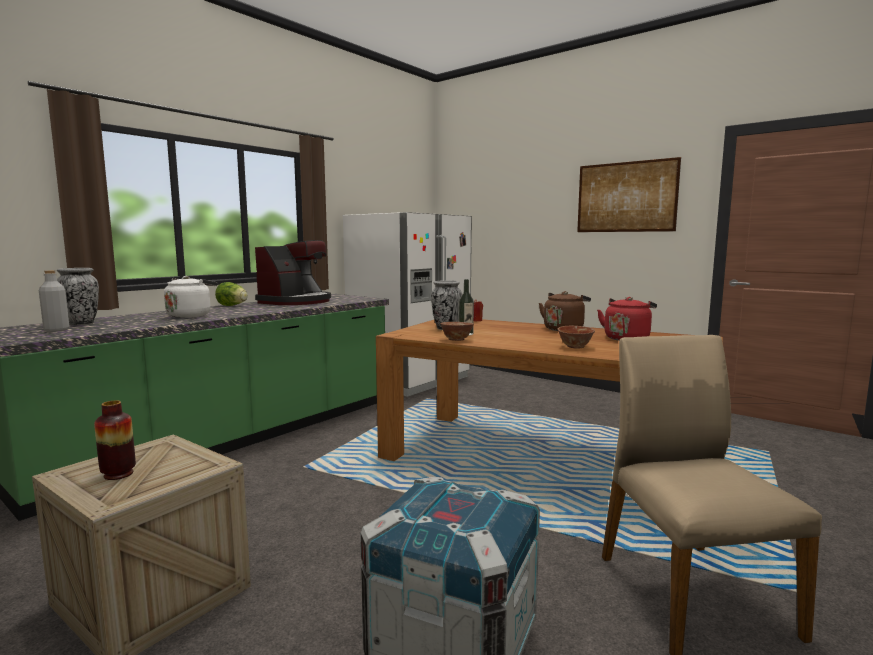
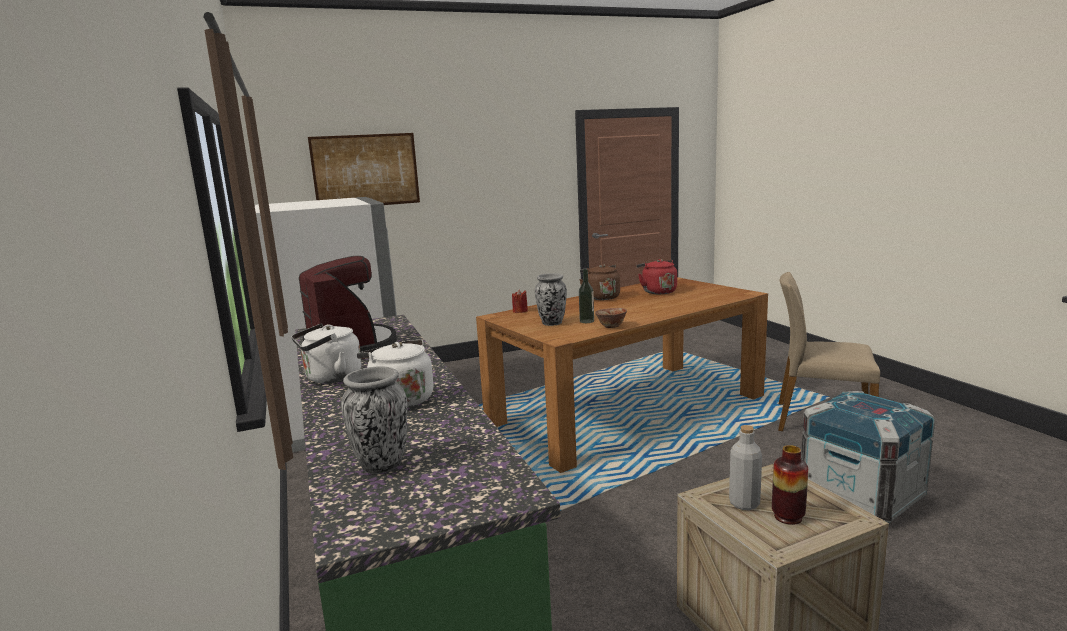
camera: 60 degrees left, 5 degrees up
(56, 330) = (434, 477): grey bottle -> grey bottle (744, 503)
(233, 306) = (330, 378): lettuce -> white kettle
(575, 347) = (675, 305): bowl -> none
(626, 197) = (505, 168): picture -> picture (365, 171)

